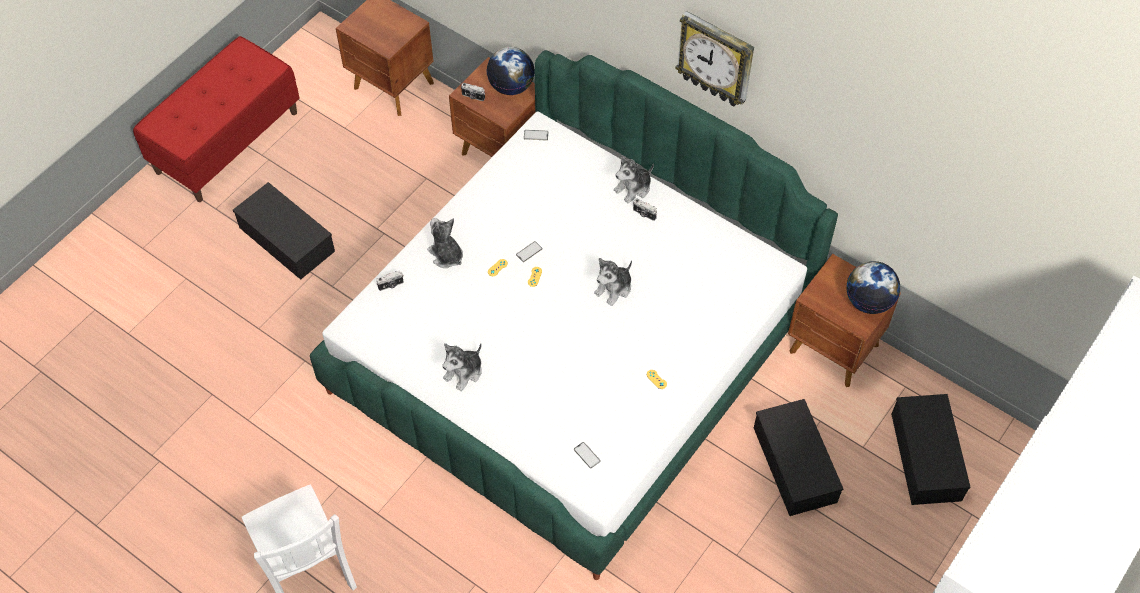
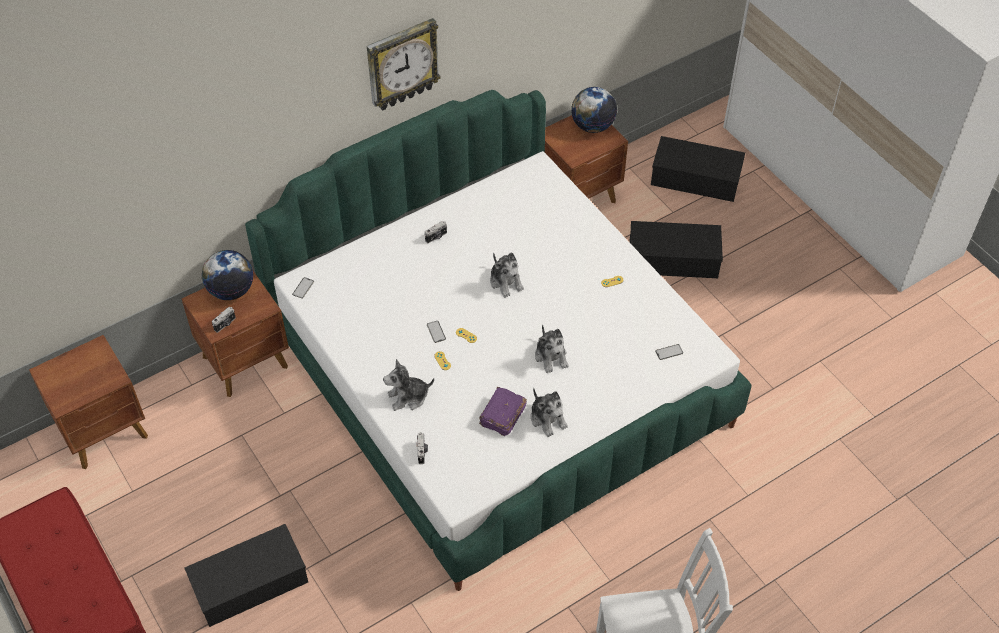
camera: 70 degrees left, 5 degrees down
(452, 334) = (502, 416): none -> purple book
(633, 188) = (404, 235): plush toy -> plush toy (551, 356)

